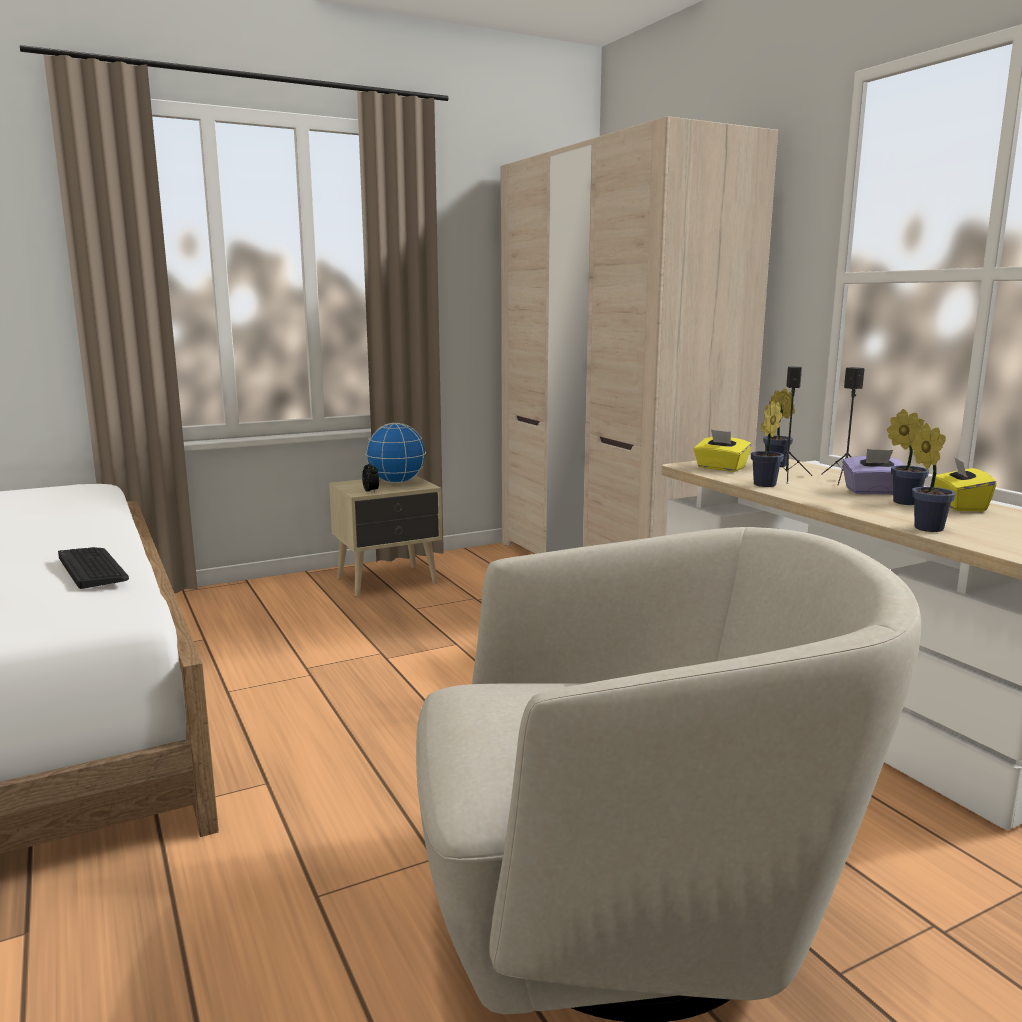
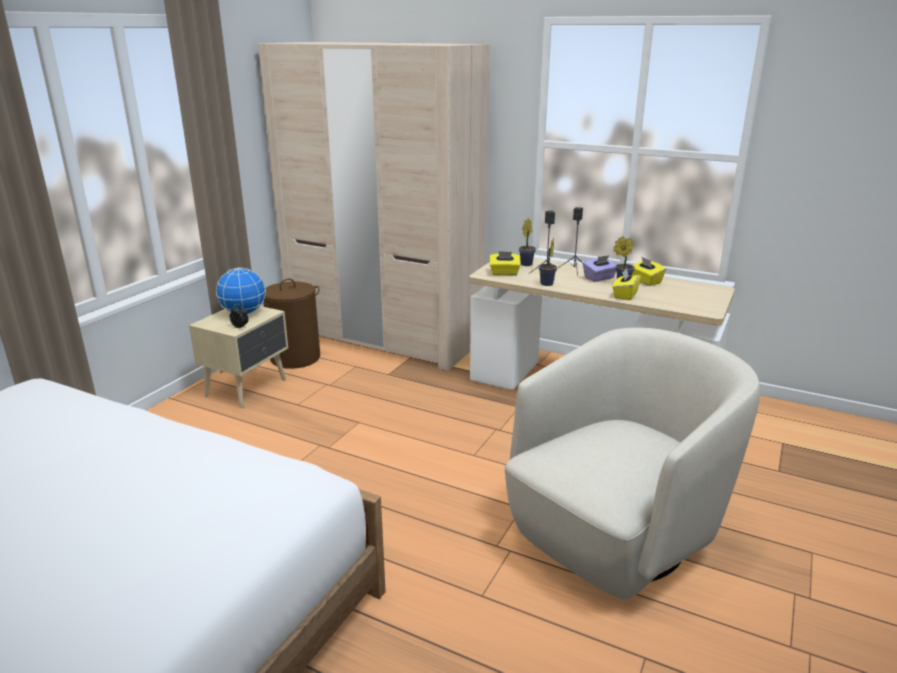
camera: 35 degrees left, 10 degrees up
(93, 568) = (244, 460): keyboard -> none
(478, 566) = (295, 357): none -> brown laundry basket
(882, 513) = (625, 295): none -> yellow tissue box
(926, 527) = (654, 302): potted plant -> none

